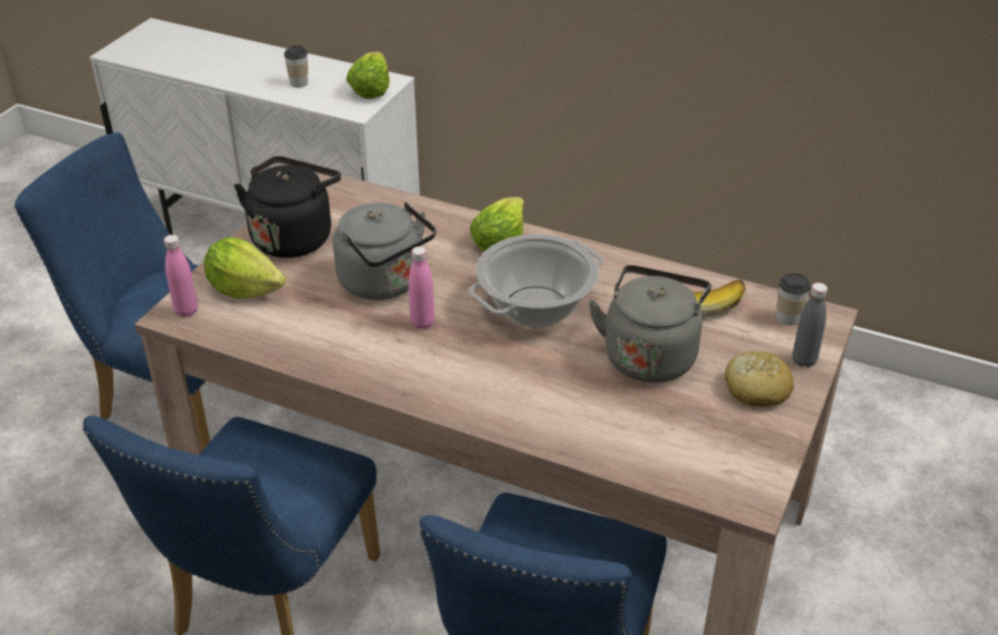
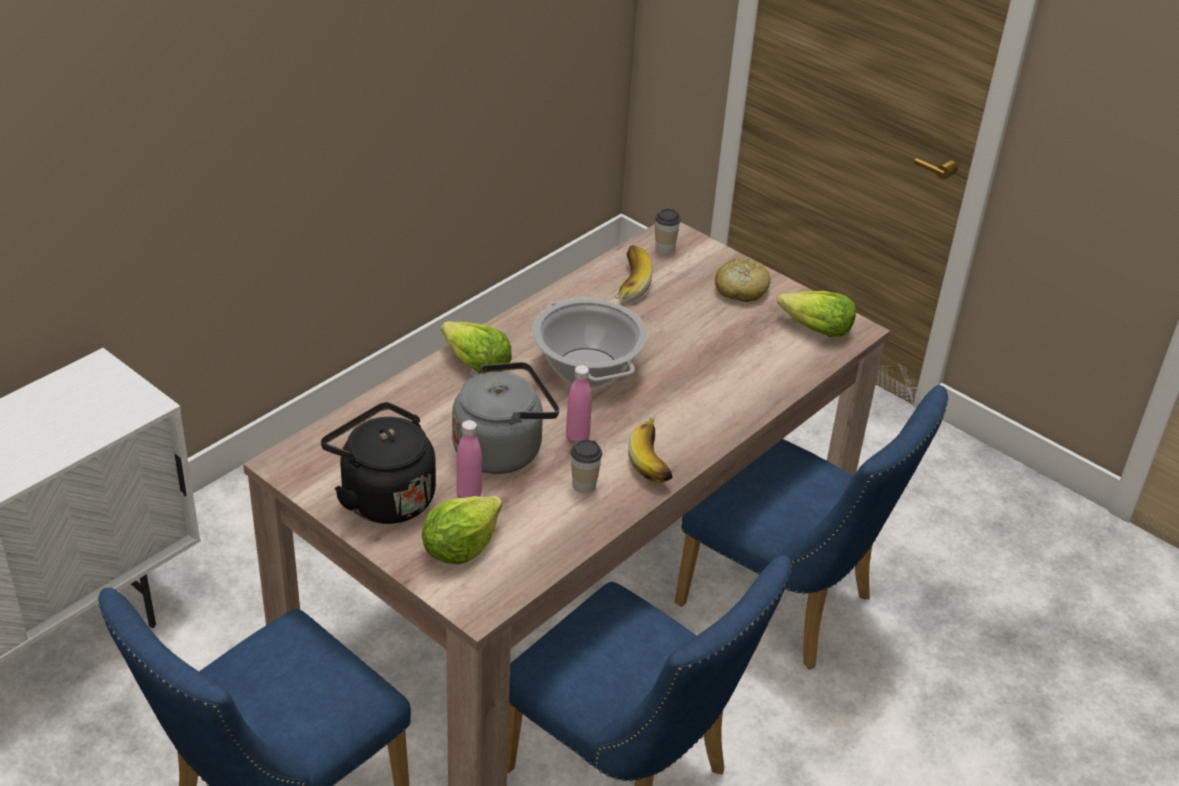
camera: 75 degrees left, 0 degrees up
(186, 311) = (475, 597): pink bottle -> pink bottle (469, 495)
(299, 83) = (38, 438): cup -> cup (584, 485)
(371, 89) = (104, 384): lettuce -> lettuce (816, 329)
(413, 380) = (656, 461): none -> banana
(650, 355) = (679, 326): grey kettle -> none
(804, 361) = (718, 258): grey bottle -> none

